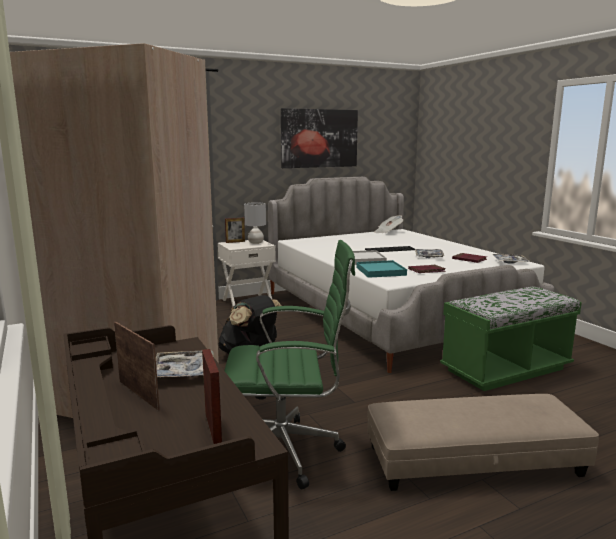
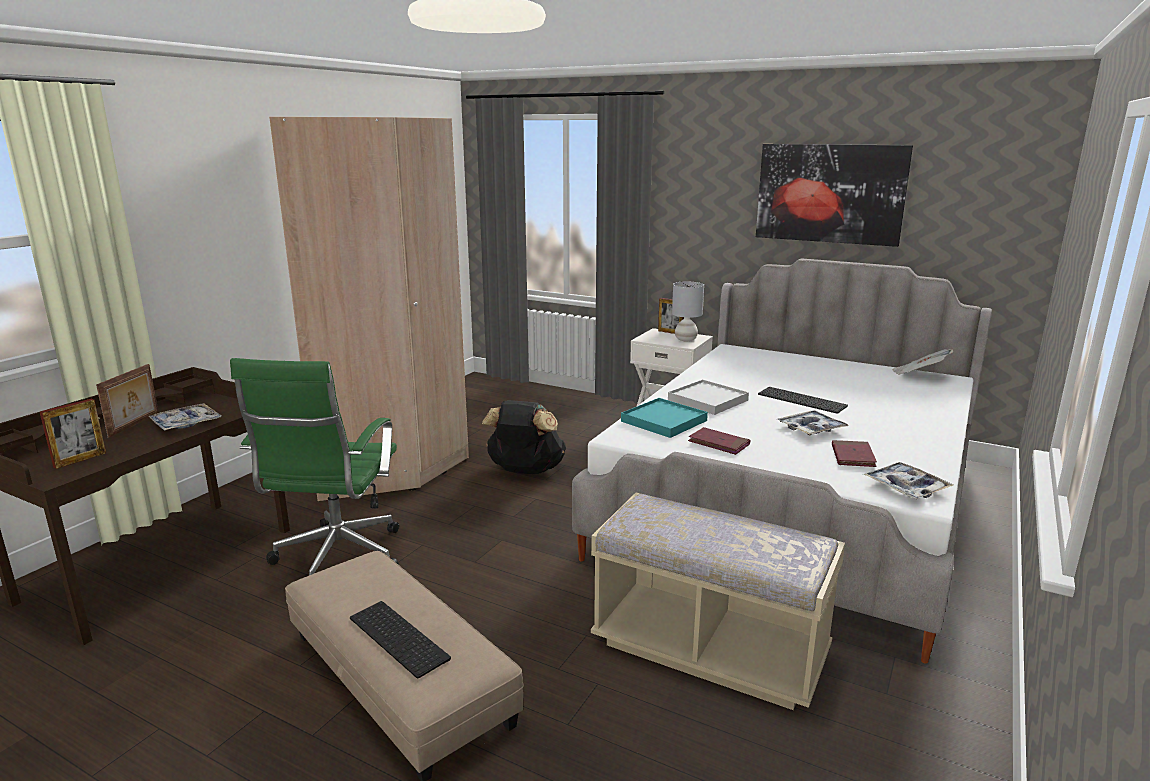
camera: 55 degrees right, 5 degrees up
(288, 452) = (336, 560): green office chair -> green office chair turned 45 degrees clockwise
(506, 370) = (709, 649): green bench -> beige bench
(507, 414) = (401, 637): none -> keyboard

